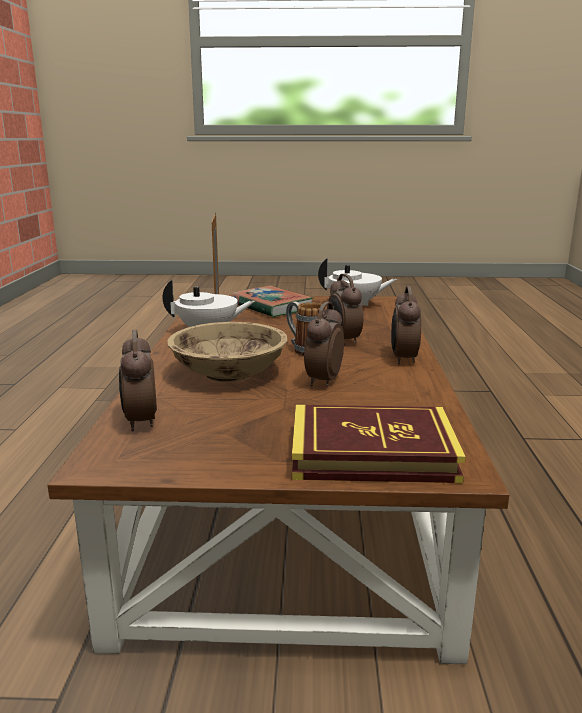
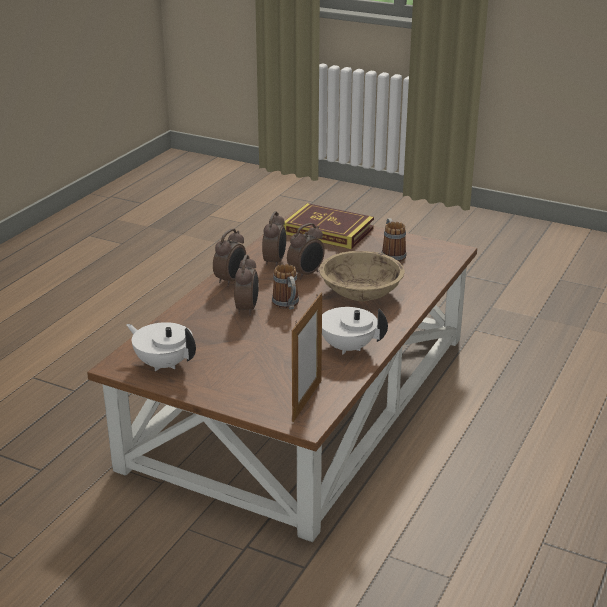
camera: 155 degrees left, 10 degrees up
(140, 422) = (430, 268): alarm clock -> alarm clock (275, 262)
(218, 431) = (392, 255): none -> mug
(271, 307) = (252, 382): book -> none

